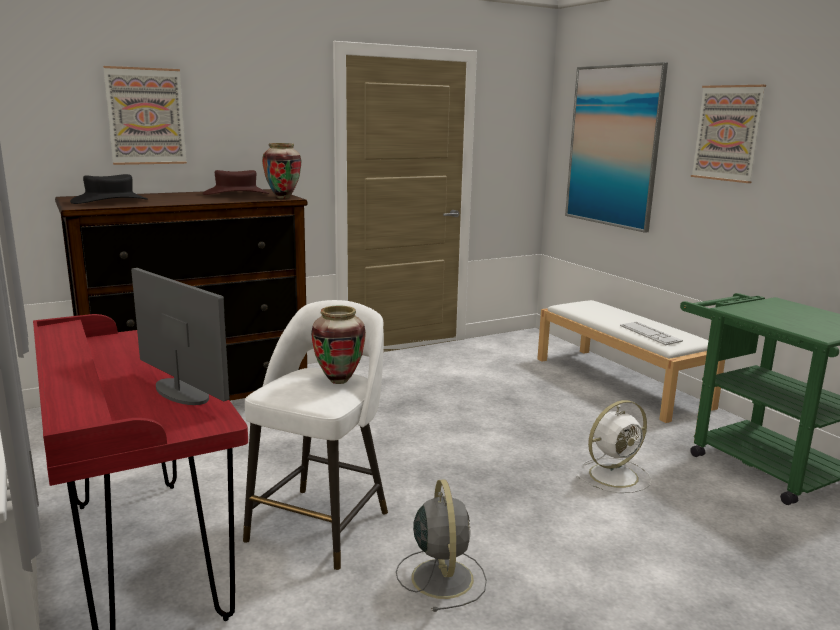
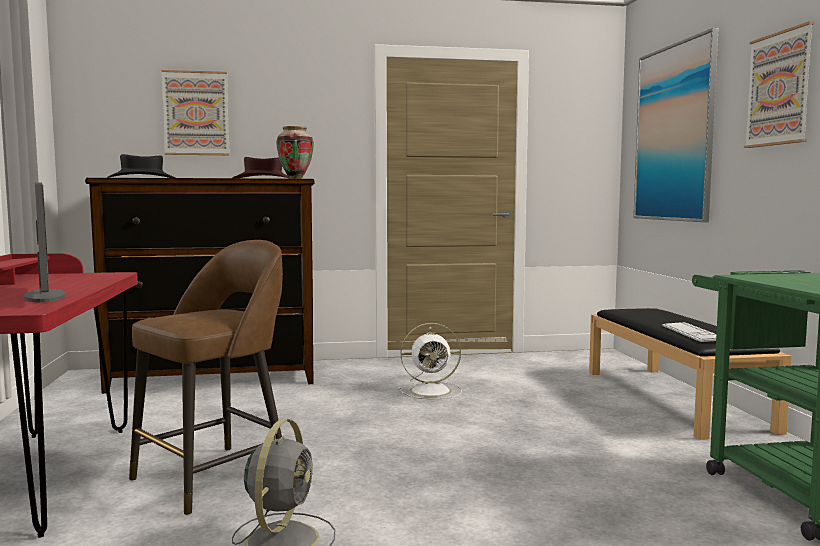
camera: 20 degrees right, 10 degrees down
(321, 524) = (215, 476): white stool -> brown stool
(339, 380) = (230, 315): vase -> none
(615, 475) = (584, 479): white fan -> white fan (432, 391)
(621, 382) = (674, 399): white bench -> black bench

